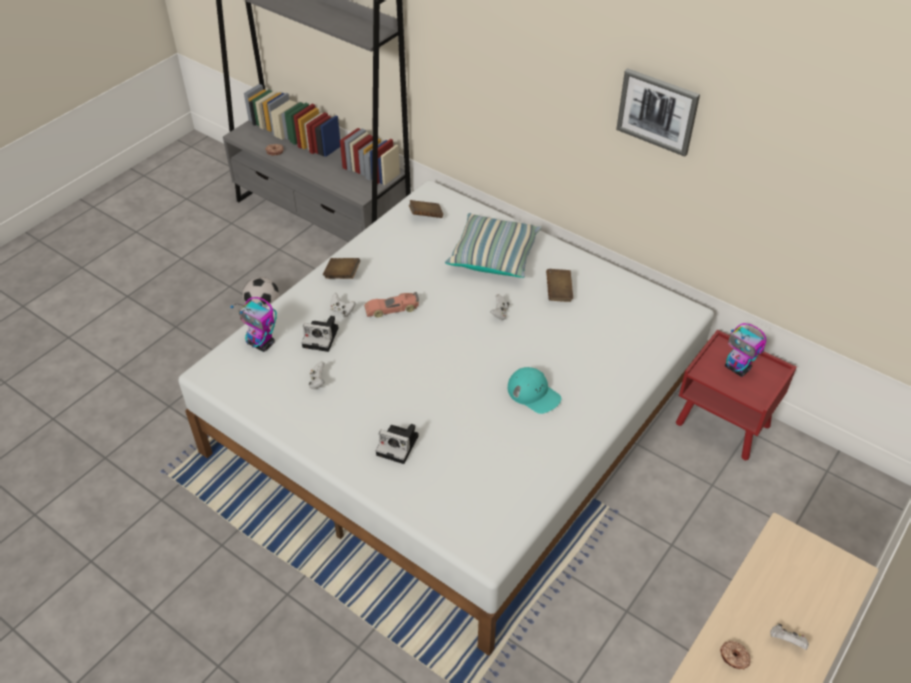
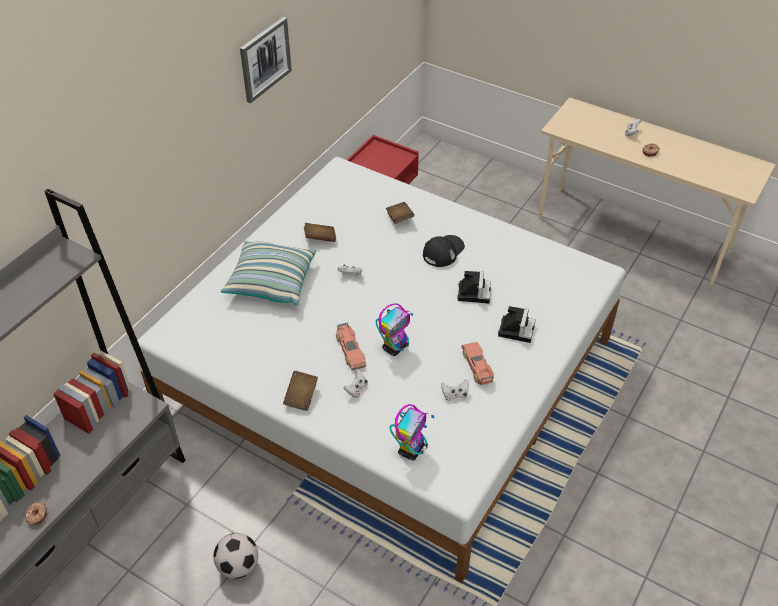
camera: 95 degrees left, 0 degrees up
(322, 337) = (396, 400): camera -> camera (473, 292)
(351, 404) = (477, 366): none -> toy car
(426, 216) = (204, 337): brown book -> brown book (399, 218)
(534, 393) = (443, 251): turquoise cap -> black cap
(737, 368) = (376, 163): toy robot -> toy robot (395, 347)

